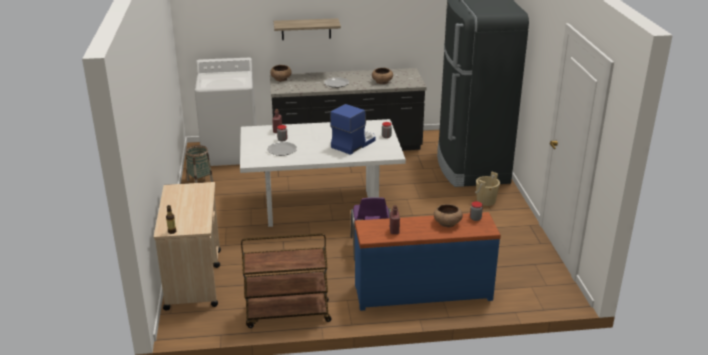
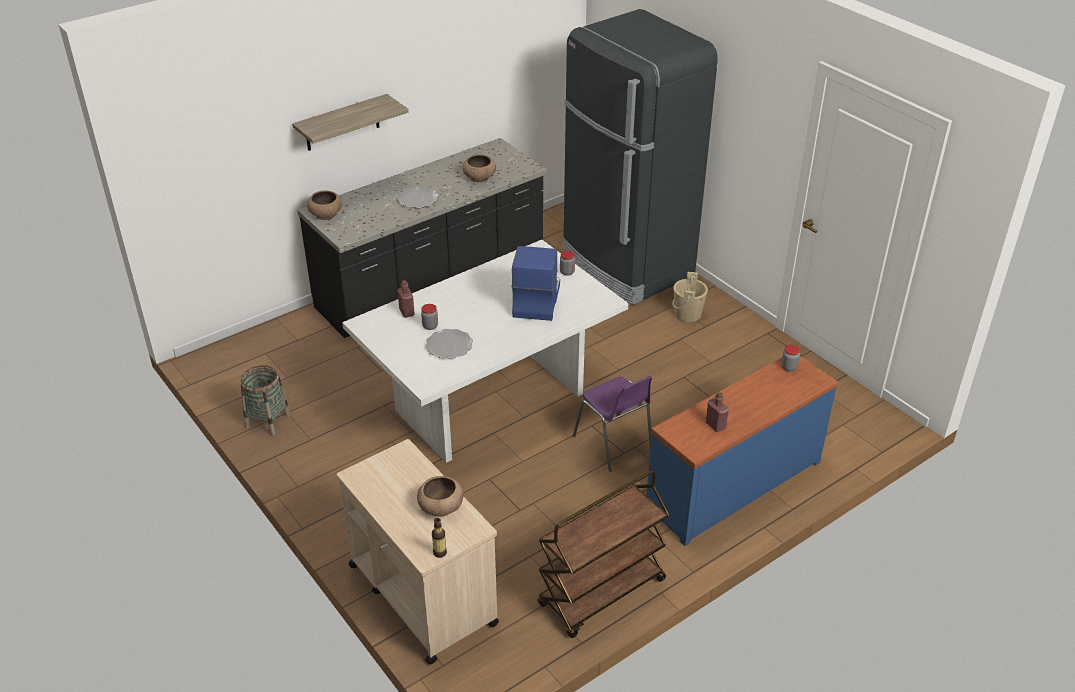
camera: 30 degrees left, 10 degrees up
(231, 152) = (268, 352): white washing machine -> none
(447, 223) = (764, 388): brown bowl -> brown bowl (440, 507)

